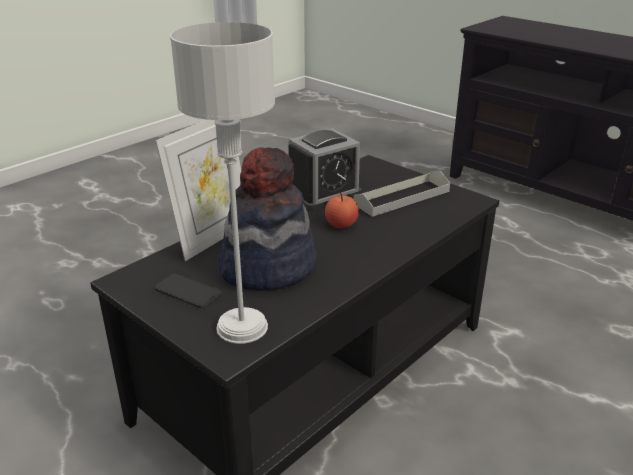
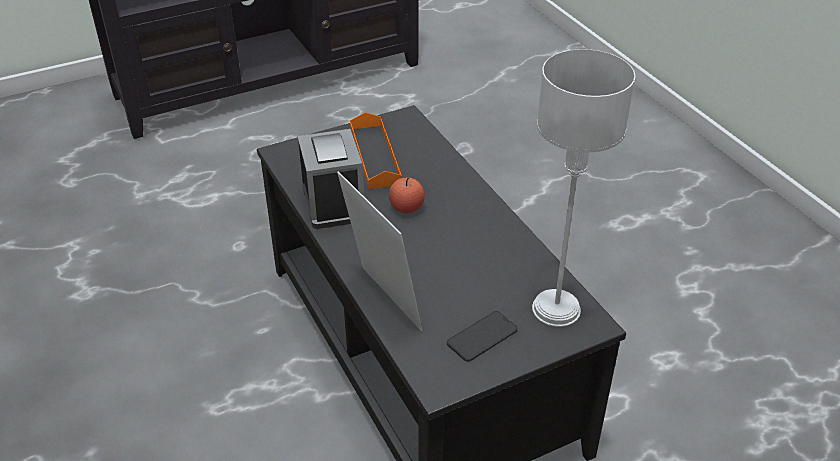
camera: 70 degrees left, 10 degrees up
(267, 266) = (461, 273): hat -> none
(402, 197) = (375, 155): grey tray -> orange tray

